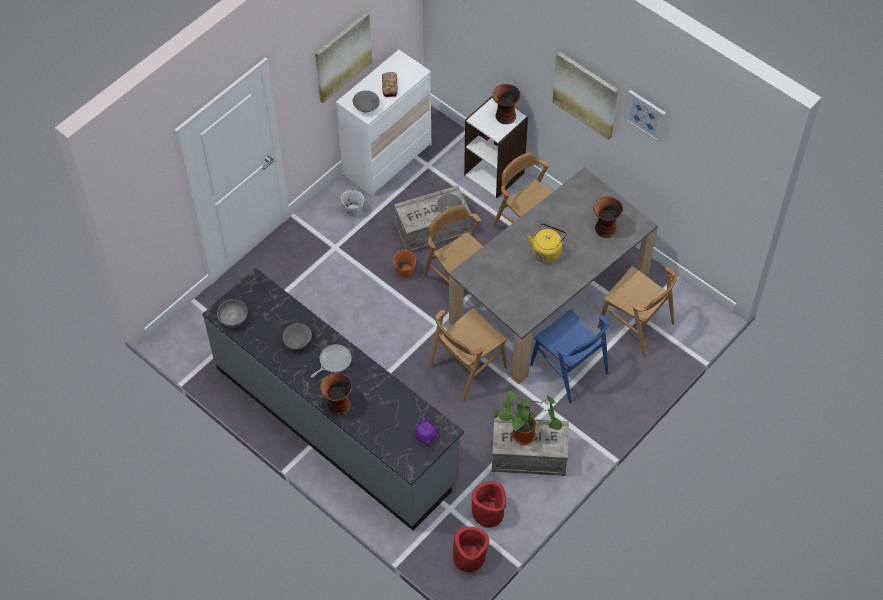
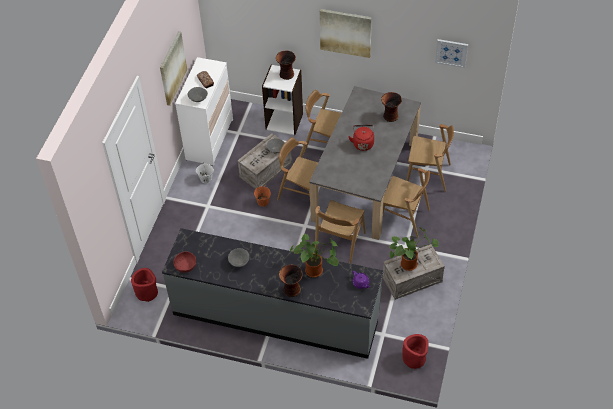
camera: 25 degrees left, 5 degrees down
(233, 318) = (185, 266): grey bowl -> red bowl
(333, 361) = (271, 264): frying pan -> none
(382, 394) = (316, 270): none -> potted plant
(489, 513) = (409, 325): red planter -> red planter (147, 292)
(546, 251) = (363, 143): yellow kettle -> red kettle
(569, 369) = (404, 217): blue chair -> brown chair
(645, 115) = (396, 27): picture -> picture (451, 52)

